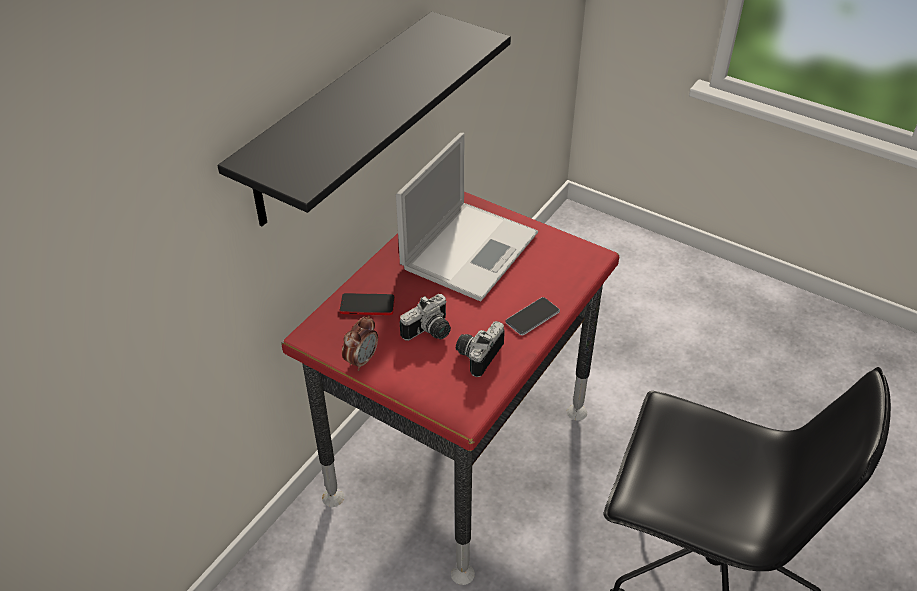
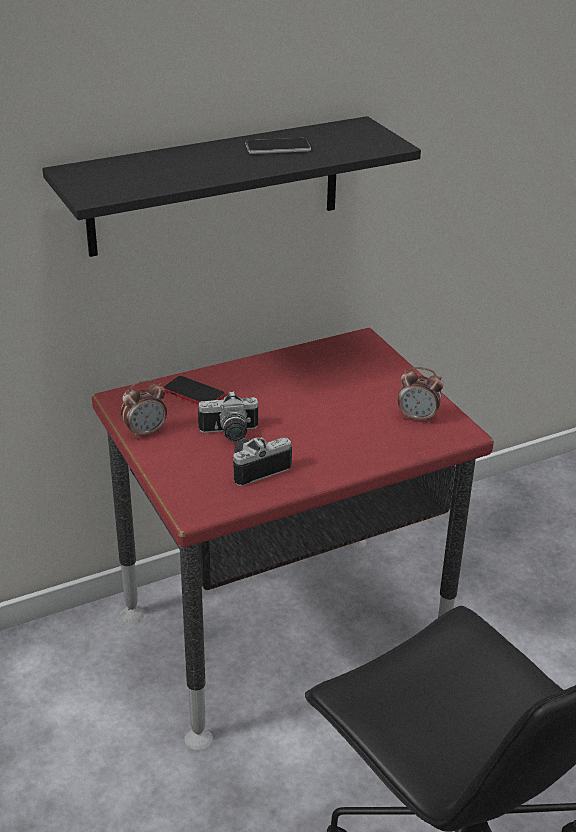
camera: 30 degrees right, 10 degrees down
(470, 249) = (337, 383): laptop -> none
(532, 317) = (343, 458): phone -> phone (277, 147)
(554, 256) = (418, 418): none -> alarm clock

